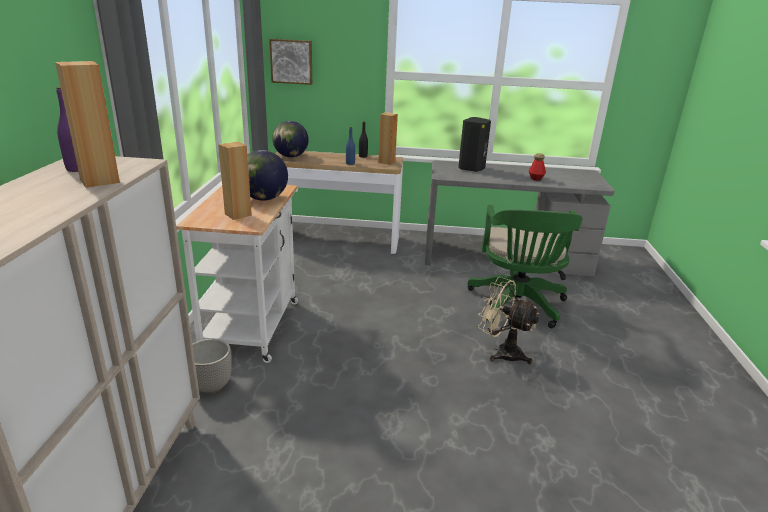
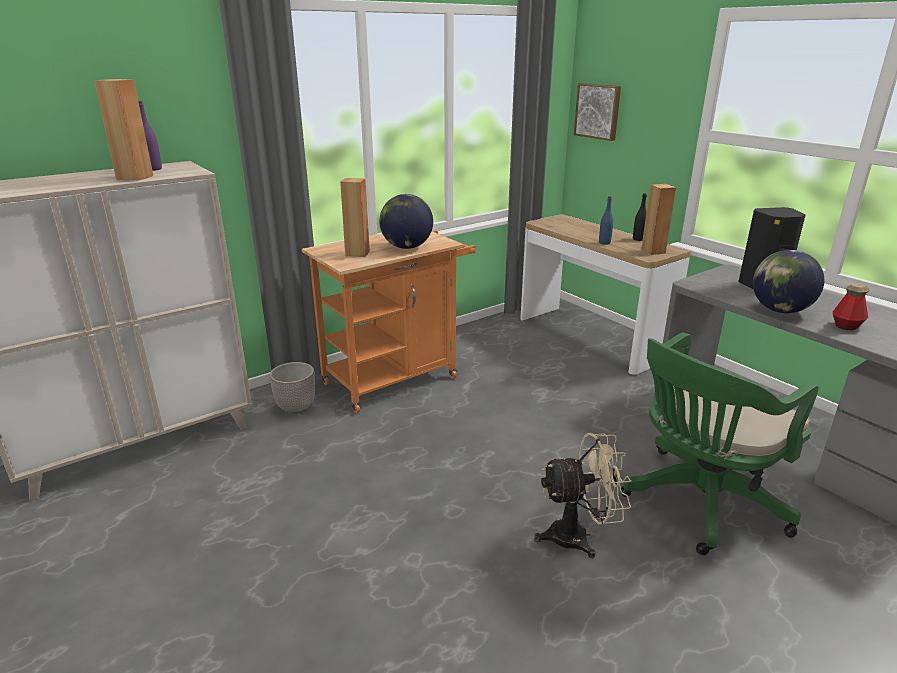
camera: 50 degrees right, 0 degrees up
(254, 323) = (397, 377): white cart -> orange cart
(291, 156) = (556, 223): globe -> globe (780, 310)
(502, 352) = (578, 536): beige fan -> beige fan turned 90 degrees clockwise

